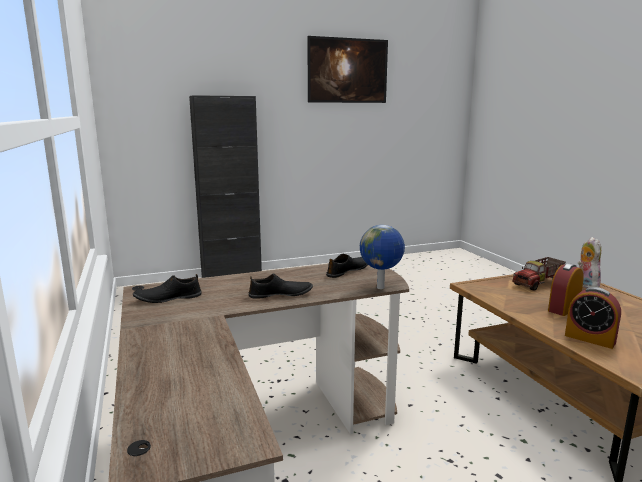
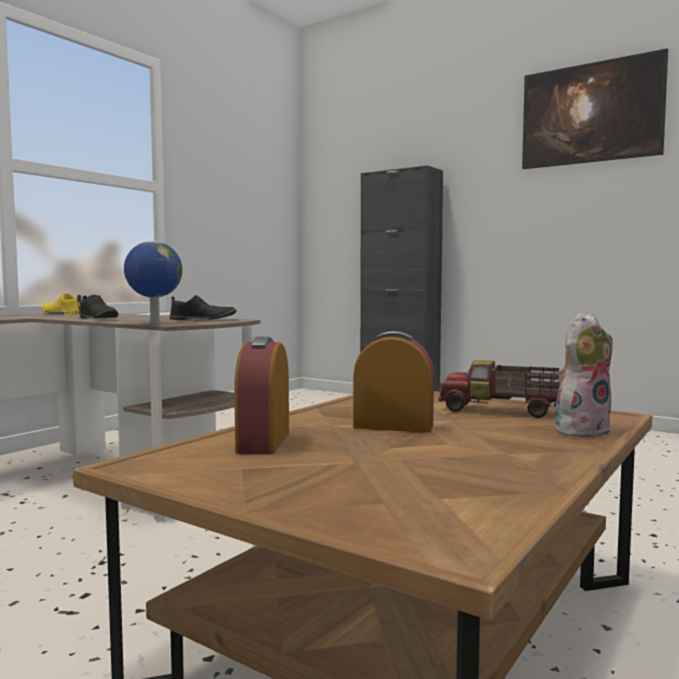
camera: 55 degrees right, 10 degrees down
(168, 298) = (62, 314): black shoe -> yellow shoe

